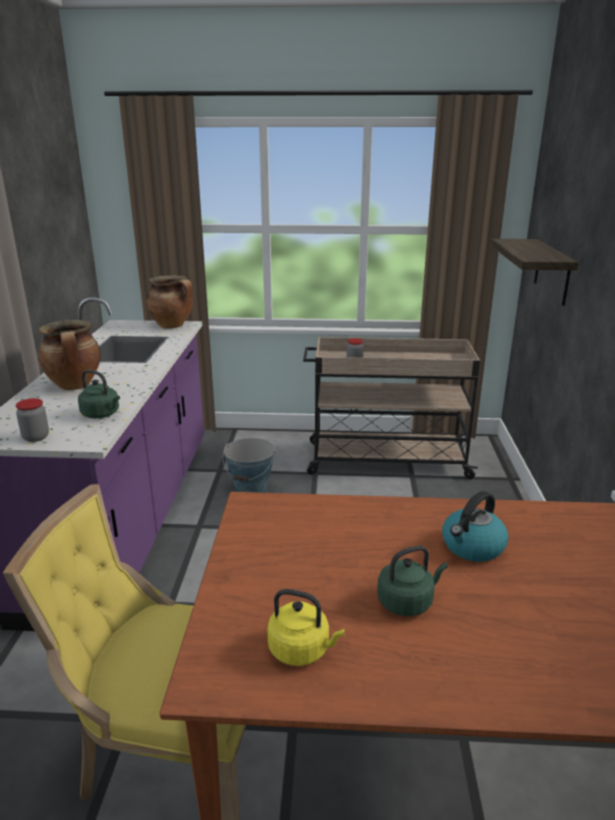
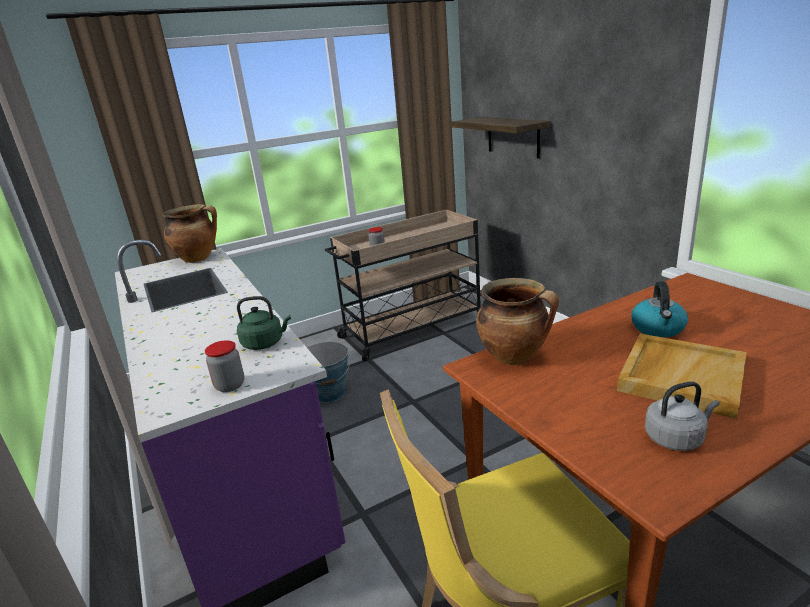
camera: 30 degrees left, 0 degrees up
(75, 386) = (187, 332): cooking pot -> cooking pot (515, 357)
(302, 650) = (676, 438): yellow kettle -> grey kettle
(407, 602) = (680, 376): green kettle -> beige tray

